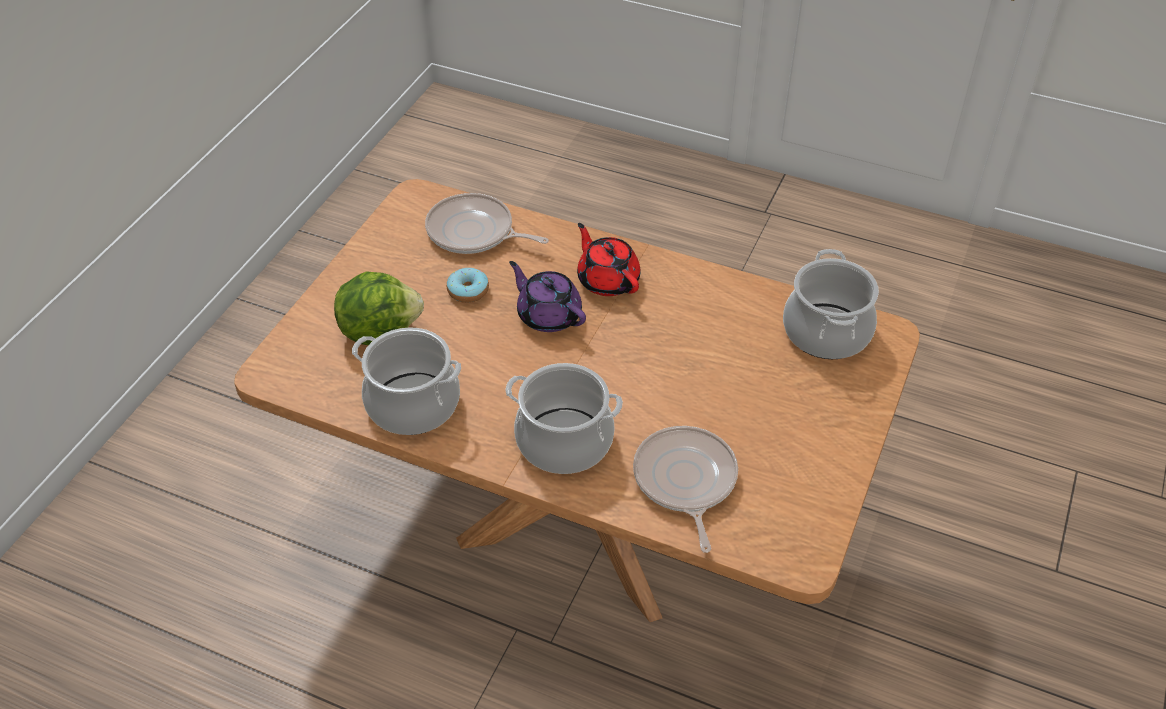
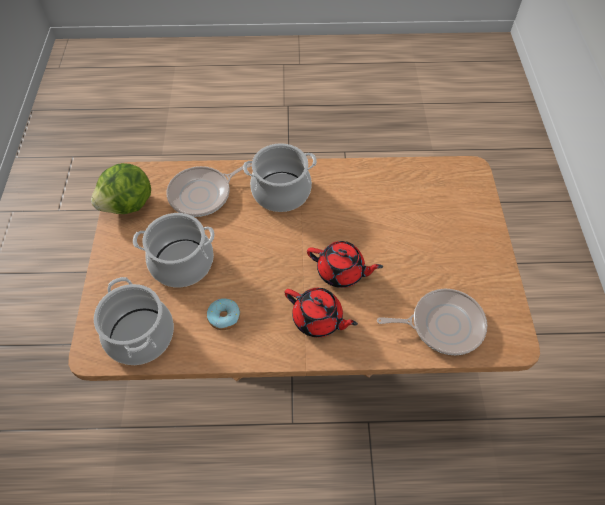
camera: 155 degrees right, 10 degrees up
(379, 330) = (437, 219): lettuce -> lettuce (129, 205)
(413, 404) = (378, 182): cooking pot -> cooking pot (182, 263)
(468, 291) = (407, 269): donut -> donut (224, 317)
(548, 315) = (341, 272): purple teapot -> red teapot
(685, 481) = (203, 194): frying pan -> frying pan turned 90 degrees clockwise

